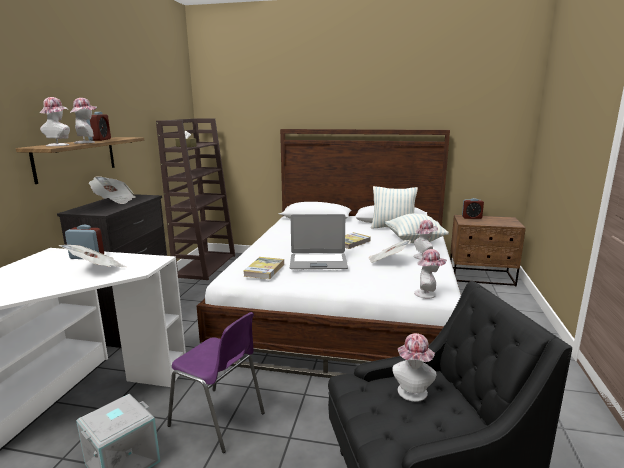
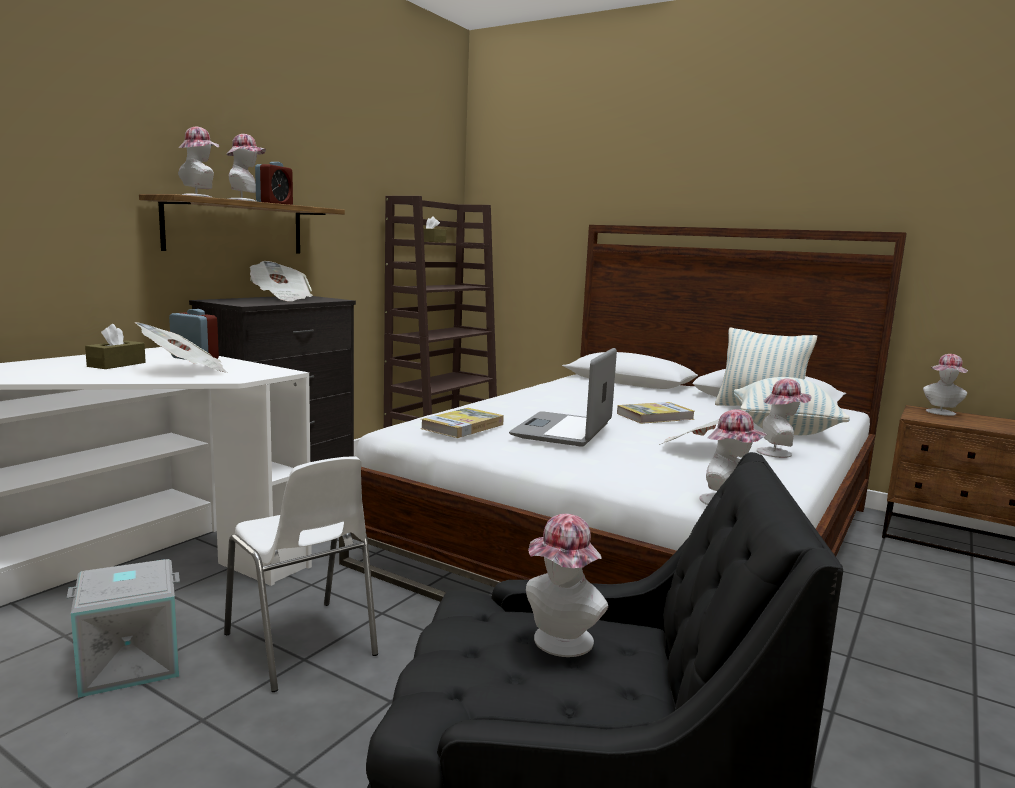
camera: 20 degrees right, 5 degrees down
(41, 273) = (116, 364): none -> brown tissue box
(219, 420) = (302, 646): purple chair -> white chair
(318, 262) = (563, 430): laptop -> laptop turned 90 degrees clockwise
(471, 217) = (941, 413): alarm clock -> hat

